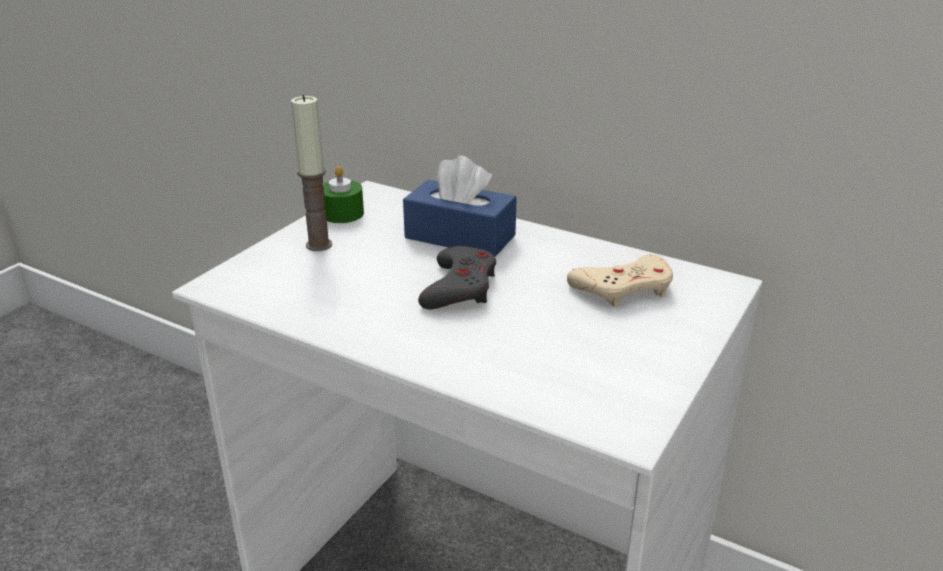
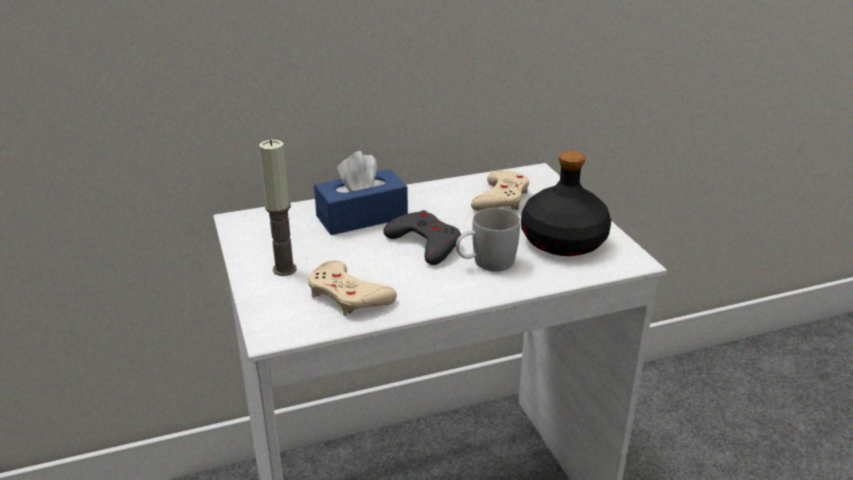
camera: 50 degrees left, 0 degrees up
(313, 291) = (348, 296): none -> beige game controller
(342, 213) = (252, 243): green candle -> none
(471, 335) = (485, 263): none -> white mug
(592, 363) = (562, 241): none -> black bottle

